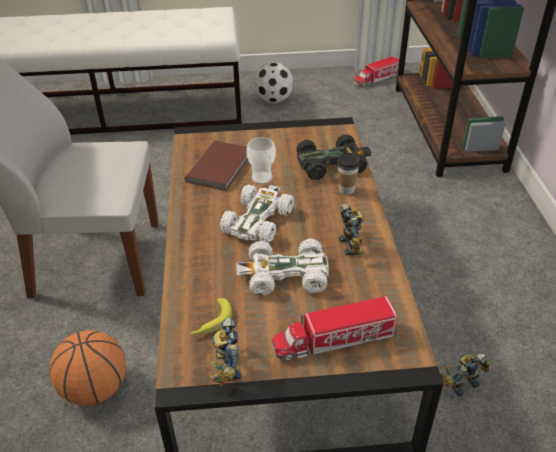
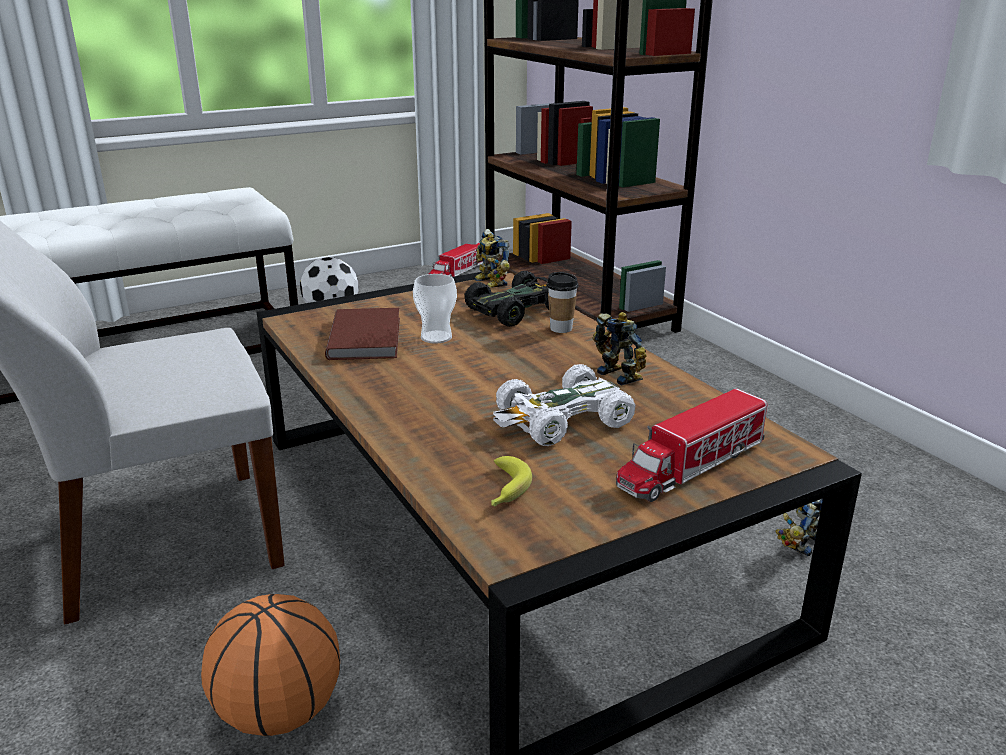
camera: 25 degrees left, 15 degrees down
(225, 367) = (572, 531): toy robot -> toy robot (489, 283)
(258, 220) = (471, 377): white toy car -> none

